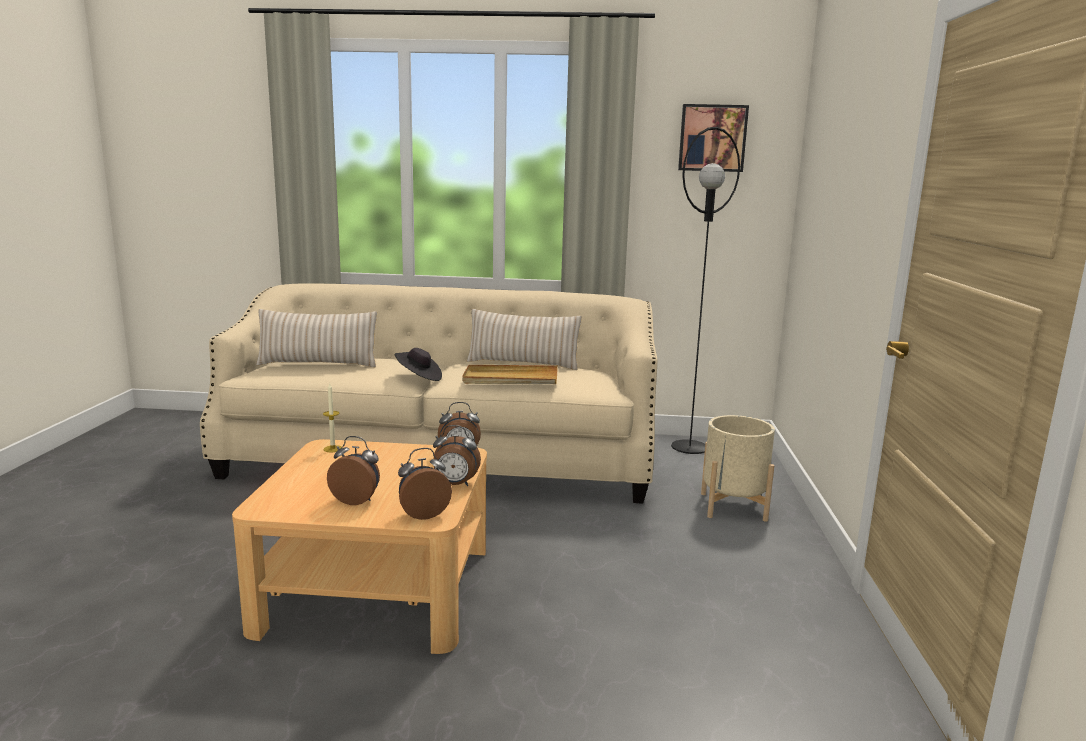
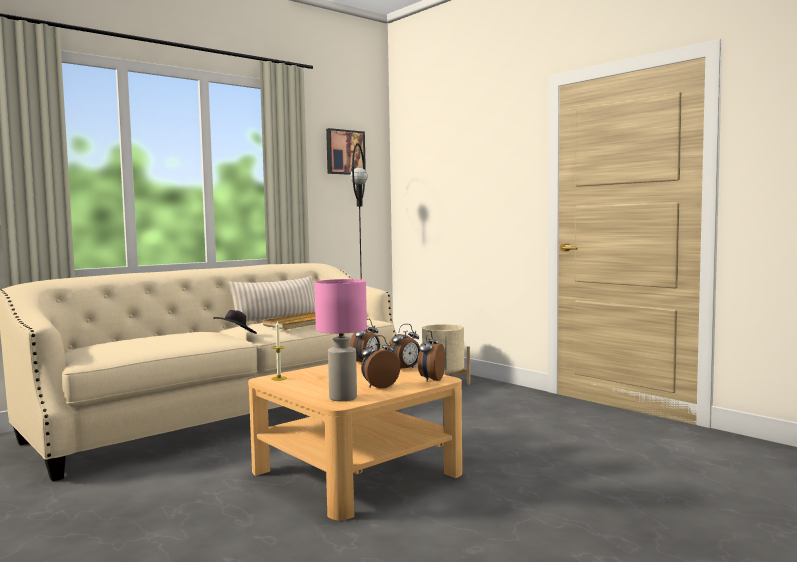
camera: 45 degrees left, 10 degrees down
(284, 501) = (342, 398): none -> pink table lamp
(318, 364) = (130, 343): beige pillow -> none

